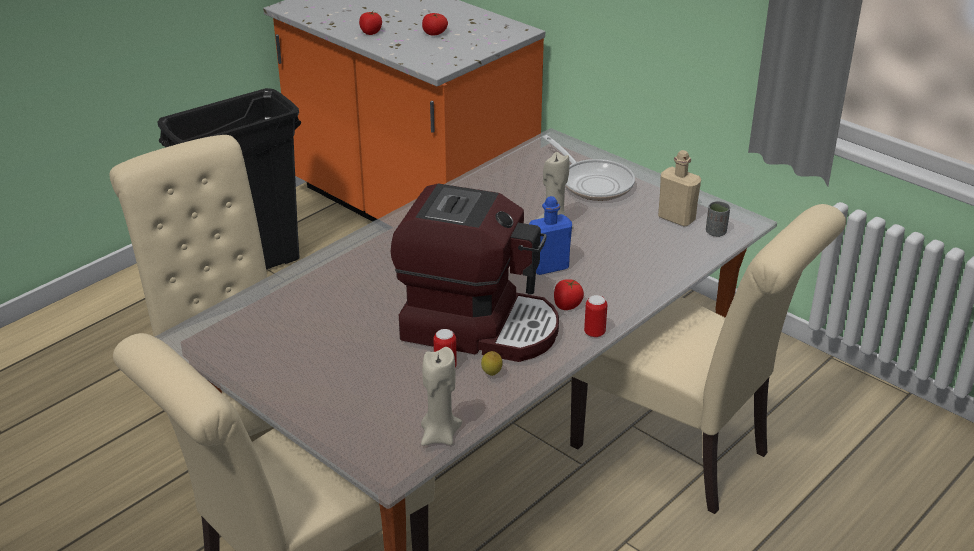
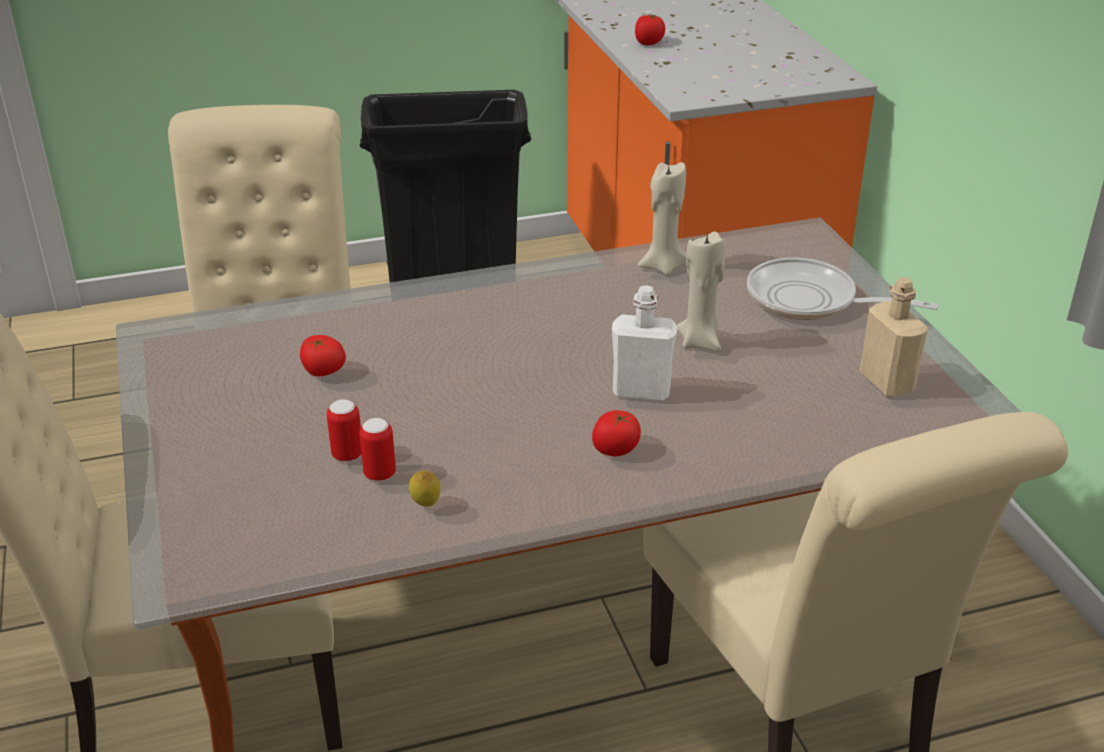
camera: 30 degrees right, 0 degrees up
(434, 33) = (725, 59): tomato -> tomato (323, 371)
(439, 435) = (282, 559): beige candle -> beige candle (662, 266)
(478, 326) = (475, 436): coffee machine -> none
(549, 267) = (641, 391): blue bottle -> white bottle
(593, 182) = (810, 301): frying pan -> frying pan turned 120 degrees clockwise
(594, 333) = (615, 500): can -> can (347, 455)
(716, 232) = (929, 420): grey cup -> none

